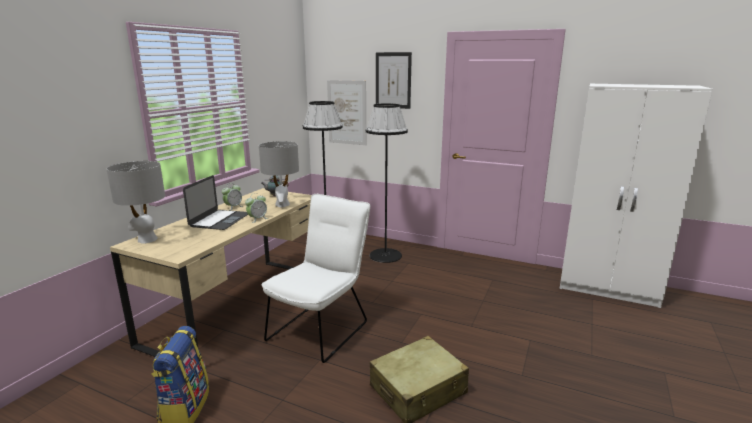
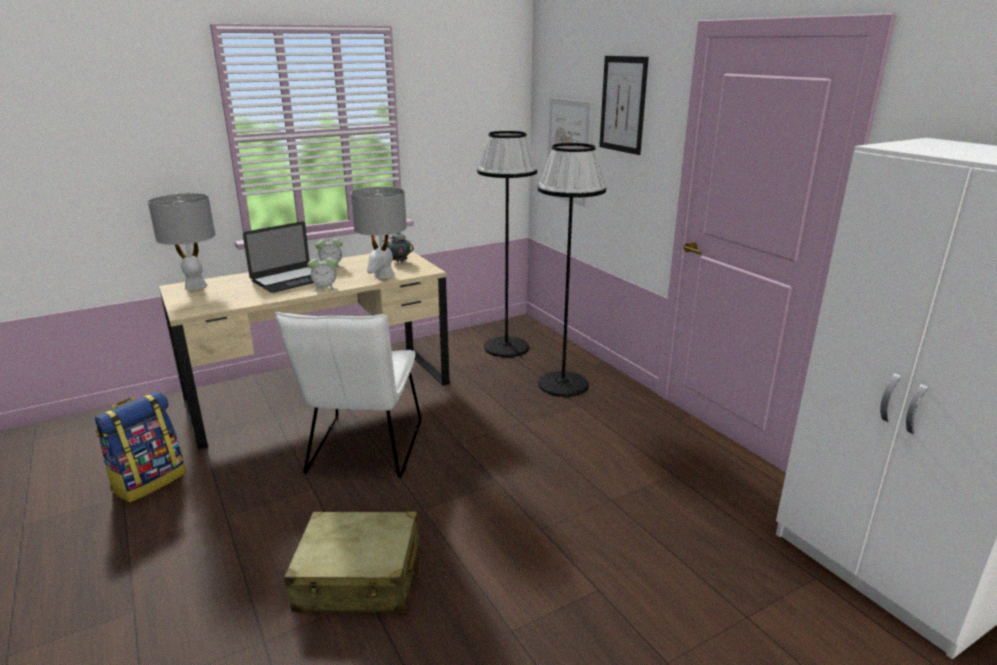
camera: 35 degrees right, 5 degrees up
(322, 328) = (363, 452): white chair -> white chair turned 120 degrees clockwise

